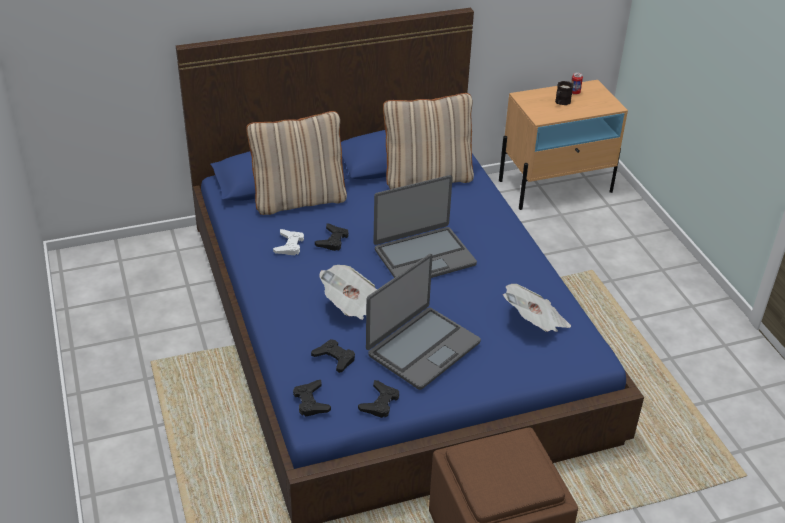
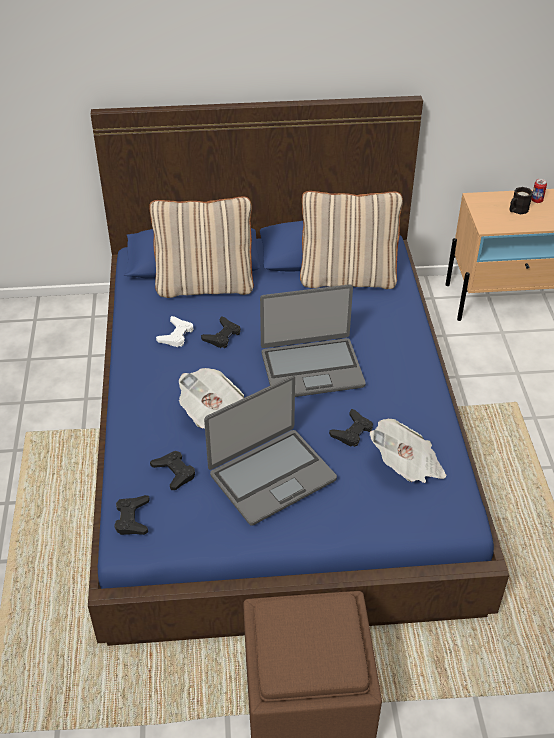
camera: 15 degrees right, 5 degrees up
(380, 403) = (204, 532): black game controller -> black game controller (352, 432)

